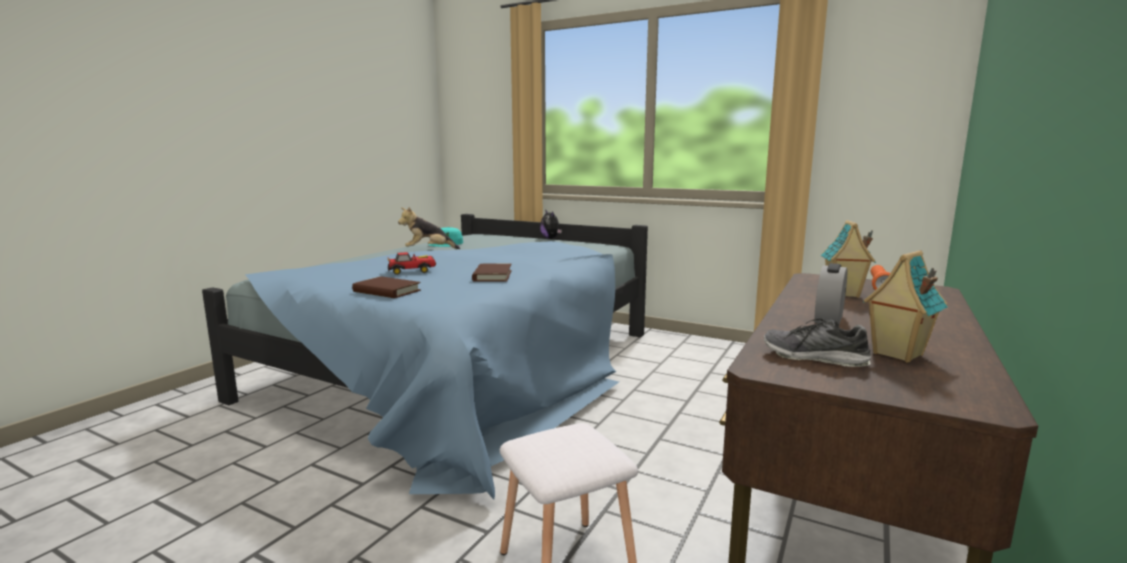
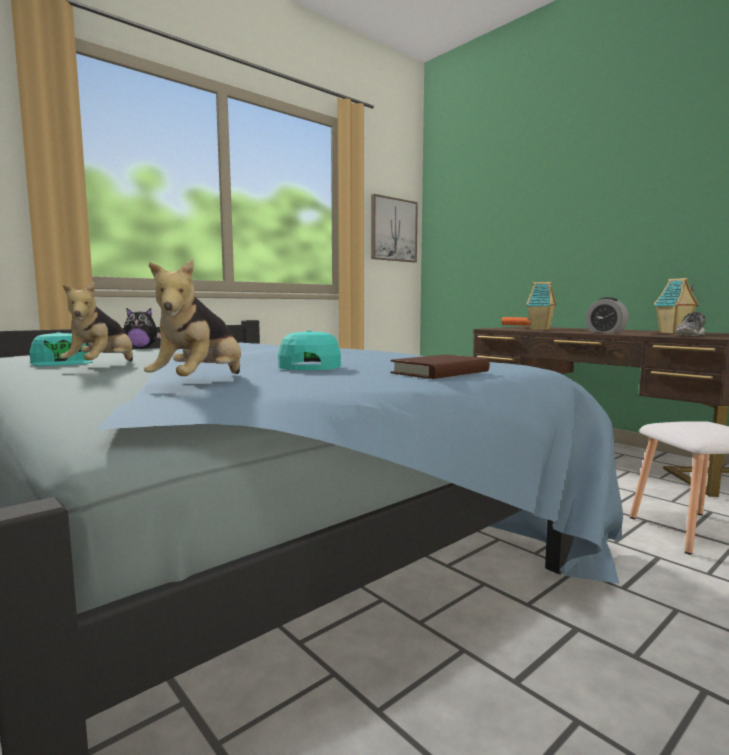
camera: 70 degrees left, 5 degrees down
(336, 268) = (201, 384): none -> plush toy
(412, 271) = (310, 366): toy car -> turquoise cap
(492, 276) = (384, 355): brown book -> none
(894, 114) = (393, 230): none -> picture

